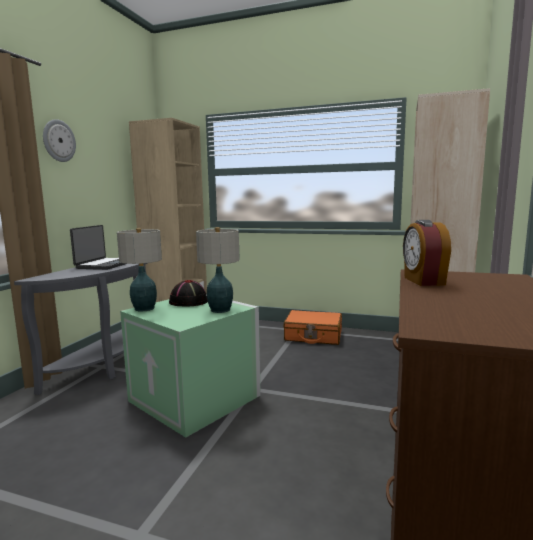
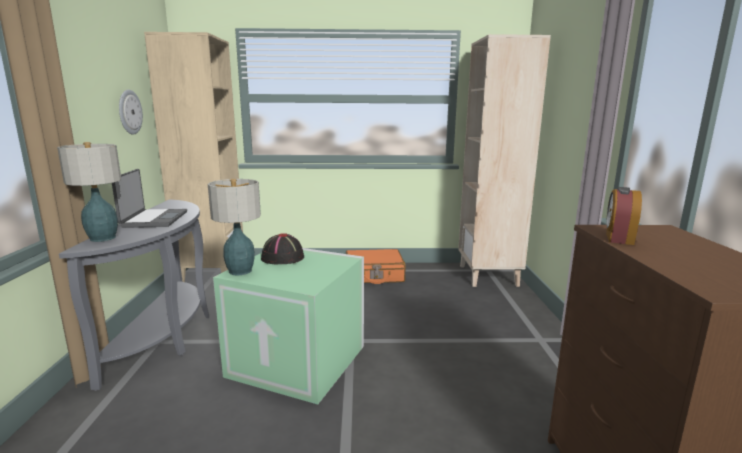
camera: 20 degrees left, 5 degrees up
(58, 141) = (74, 59): wall clock -> wall clock (129, 112)
(220, 310) = (329, 265): table lamp -> table lamp (103, 238)
(423, 281) = (618, 239): alarm clock -> alarm clock turned 45 degrees clockwise

